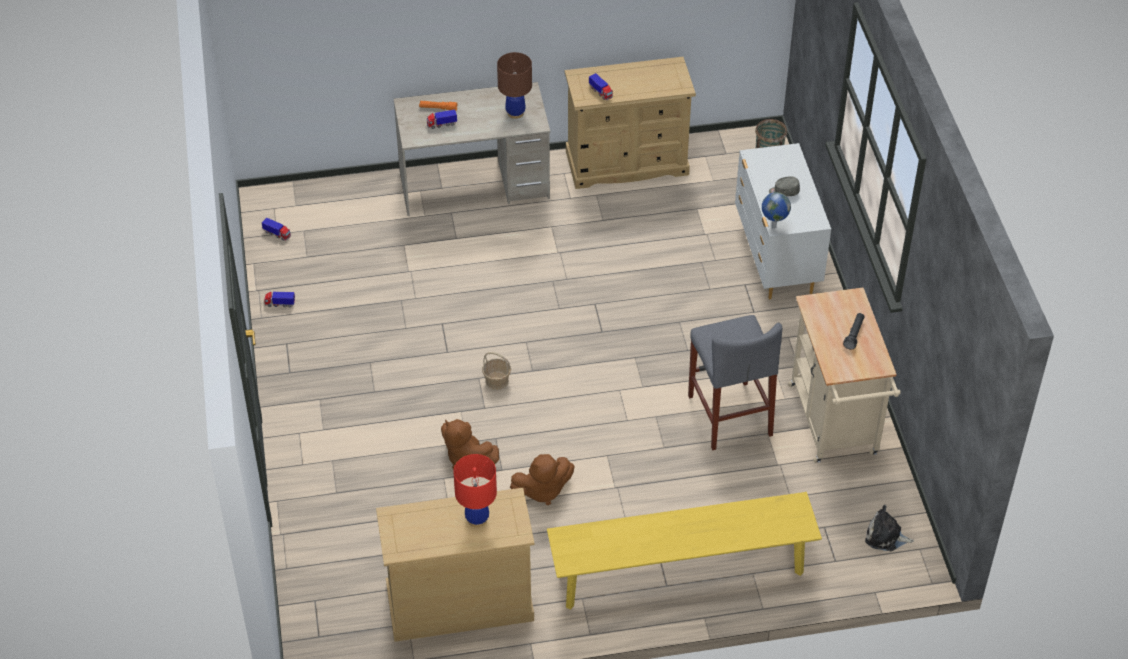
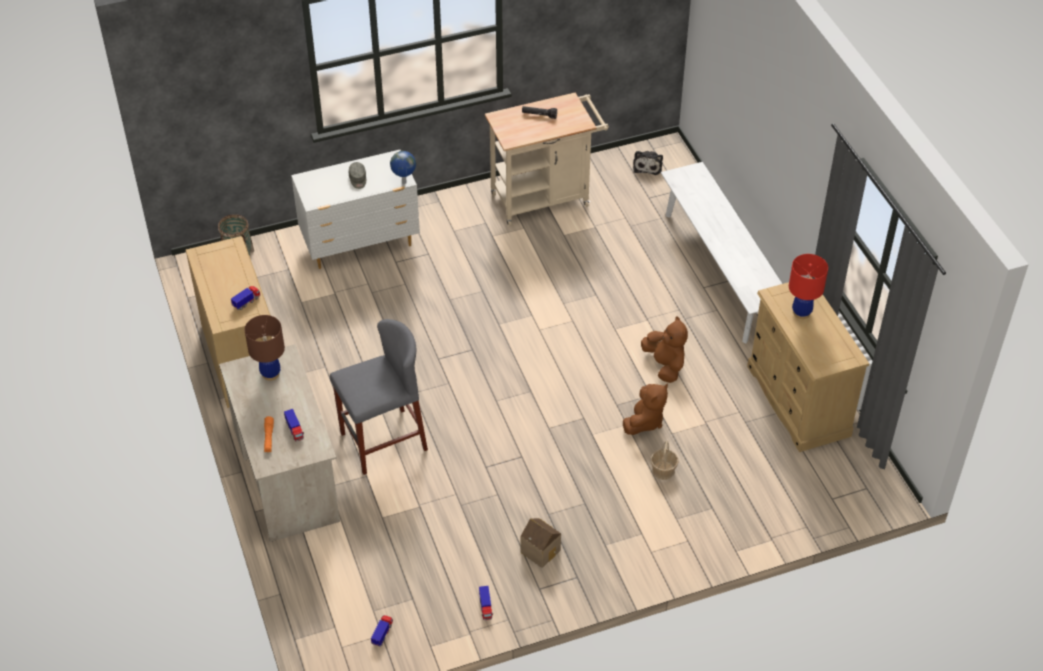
camera: 100 degrees left, 0 degrees up
(330, 351) = (541, 550): none -> toy house
(497, 381) = (549, 414): basket -> basket (663, 470)
(681, 573) = (720, 272): yellow bench -> white bench
(729, 415) = (550, 258): grey stool -> grey stool (383, 441)

